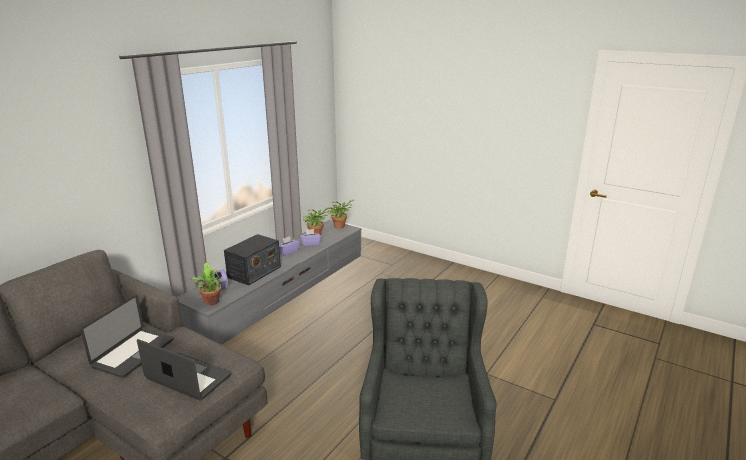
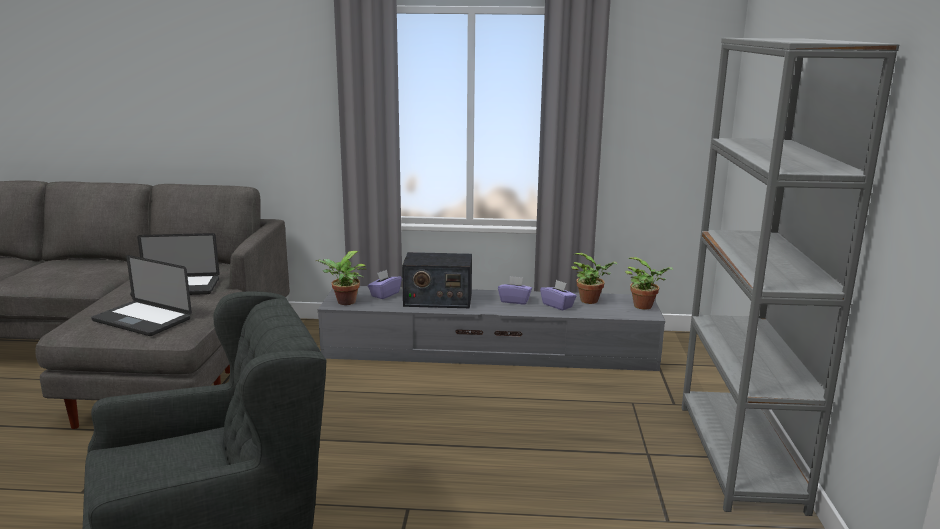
camera: 60 degrees right, 5 degrees down
(188, 377) = (142, 320): laptop -> laptop turned 120 degrees clockwise
(443, 269) = (739, 456): none -> grey bookcase

